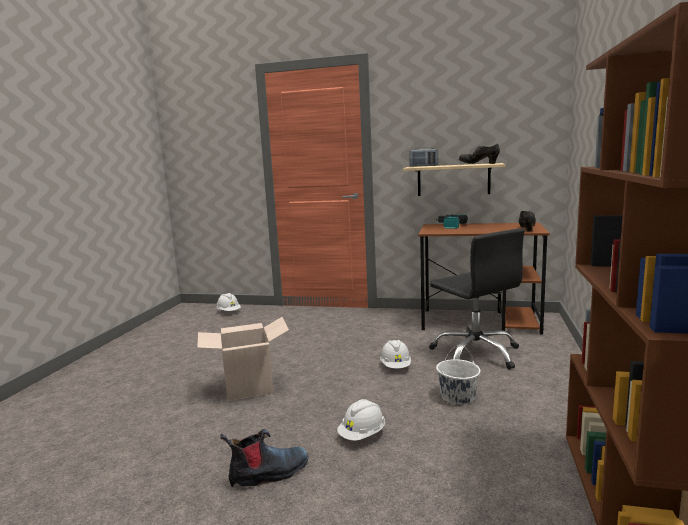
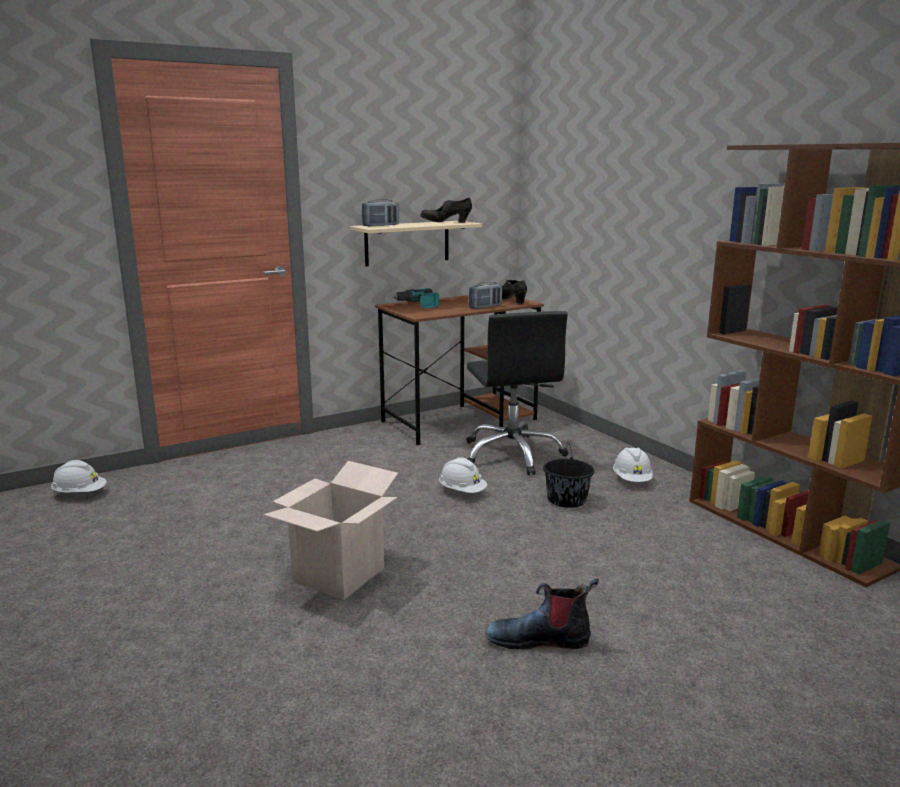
camera: 45 degrees left, 5 degrees up
(269, 474) = (539, 639): boot -> boot turned 105 degrees counterclockwise
(362, 435) = (553, 566): white hard hat -> white hard hat (632, 480)
(457, 396) = (566, 500): white bucket -> black bucket
(476, 353) = (512, 454): black office chair -> black office chair turned 60 degrees clockwise
(492, 231) = (485, 307): none -> radio

